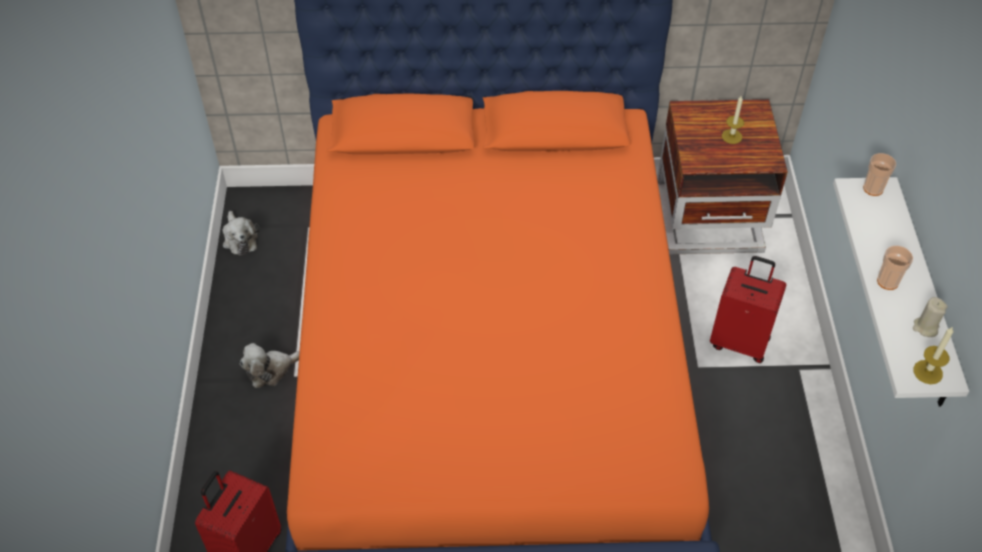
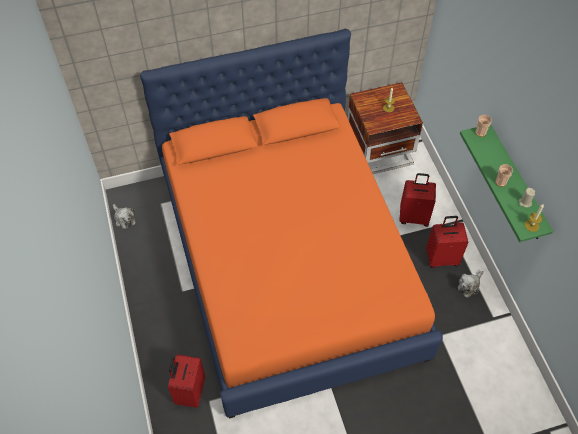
camera: 15 degrees left, 5 degrees up
(271, 370) = (168, 291): plush toy -> plush toy (469, 285)
(772, 424) = (442, 258): none -> red suitcase
(921, 296) = (516, 184): white shelf -> green shelf

